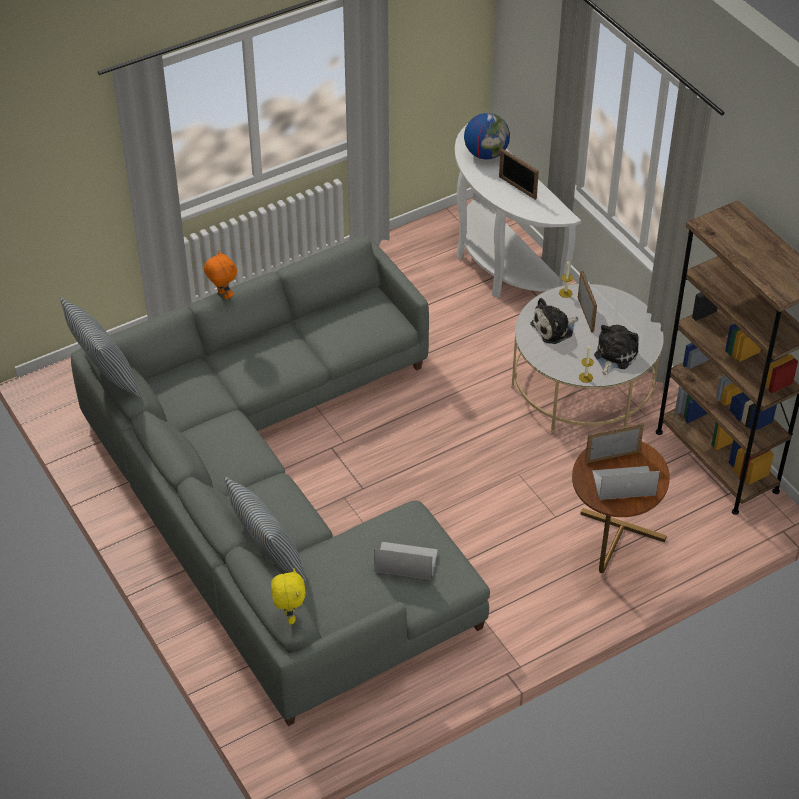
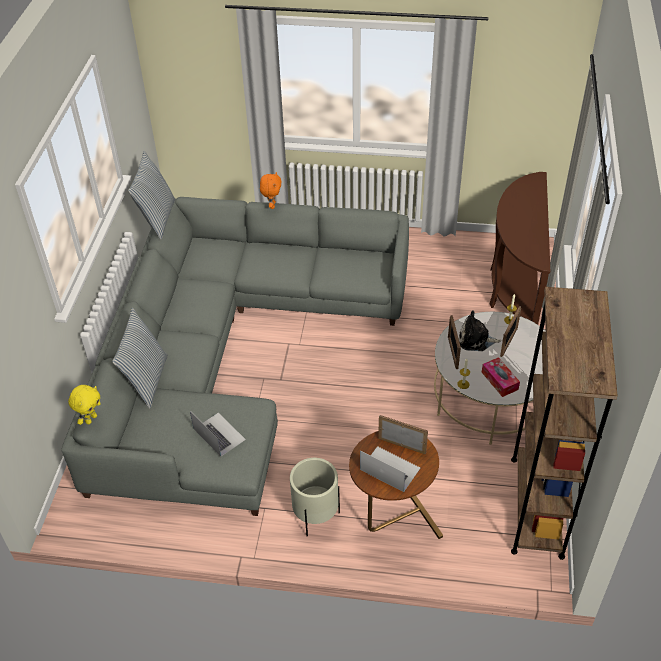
camera: 40 degrees right, 0 degrees up
(486, 154) = (528, 197): globe -> none
(500, 266) = (514, 288): white console table -> brown console table
(517, 187) = (527, 228): picture frame -> picture frame (452, 352)
(536, 593) = (315, 516): none -> beige planter
(614, 355) = (499, 381): plush toy -> tissue box

